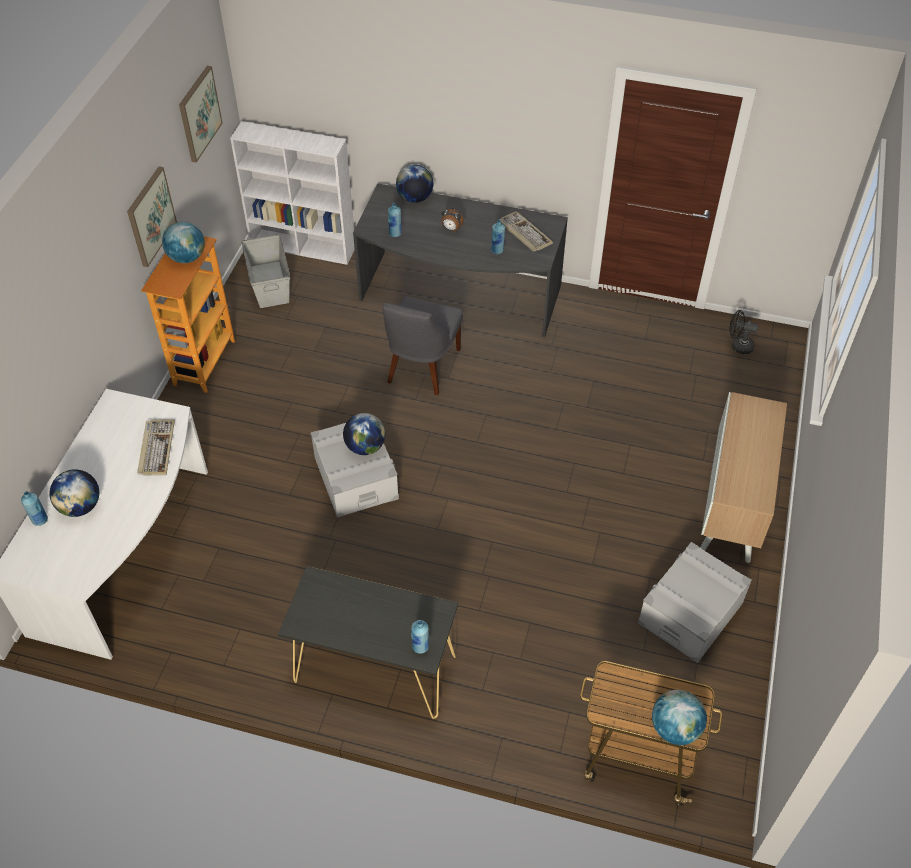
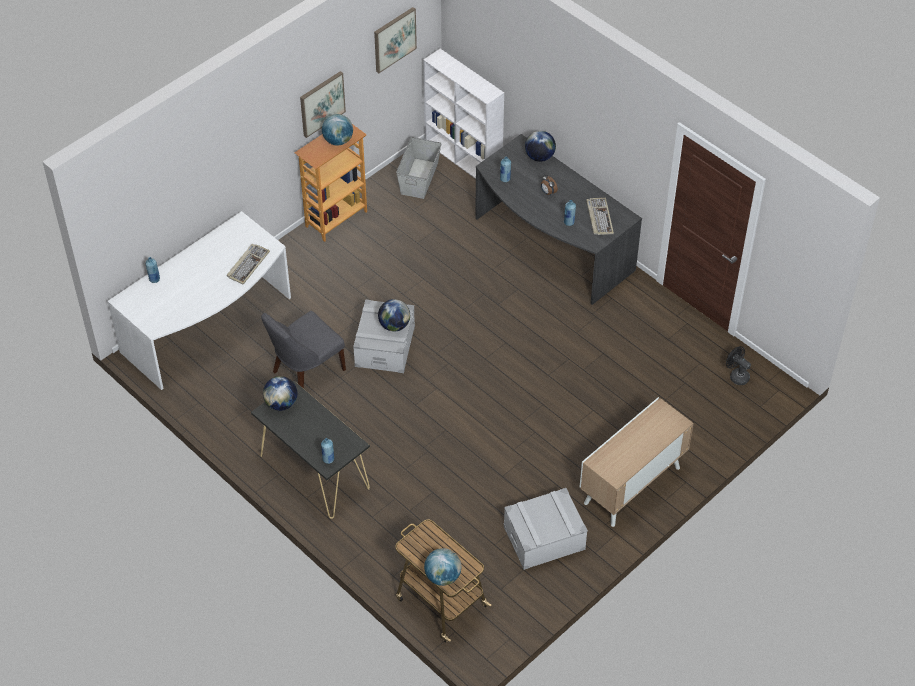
camera: 30 degrees right, 0 degrees up
(80, 506) = (182, 281): globe -> globe (281, 403)
(422, 368) = (484, 289): grey chair -> grey chair (306, 372)

